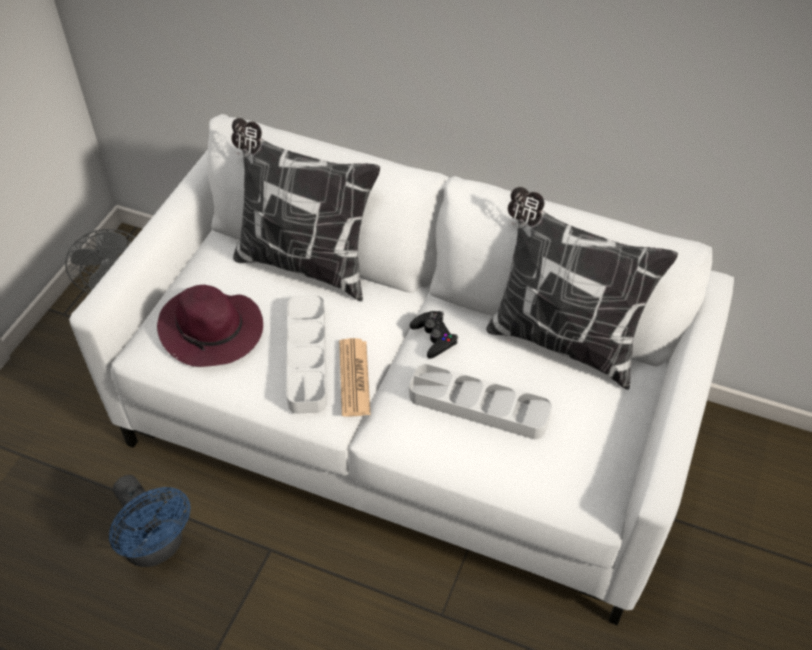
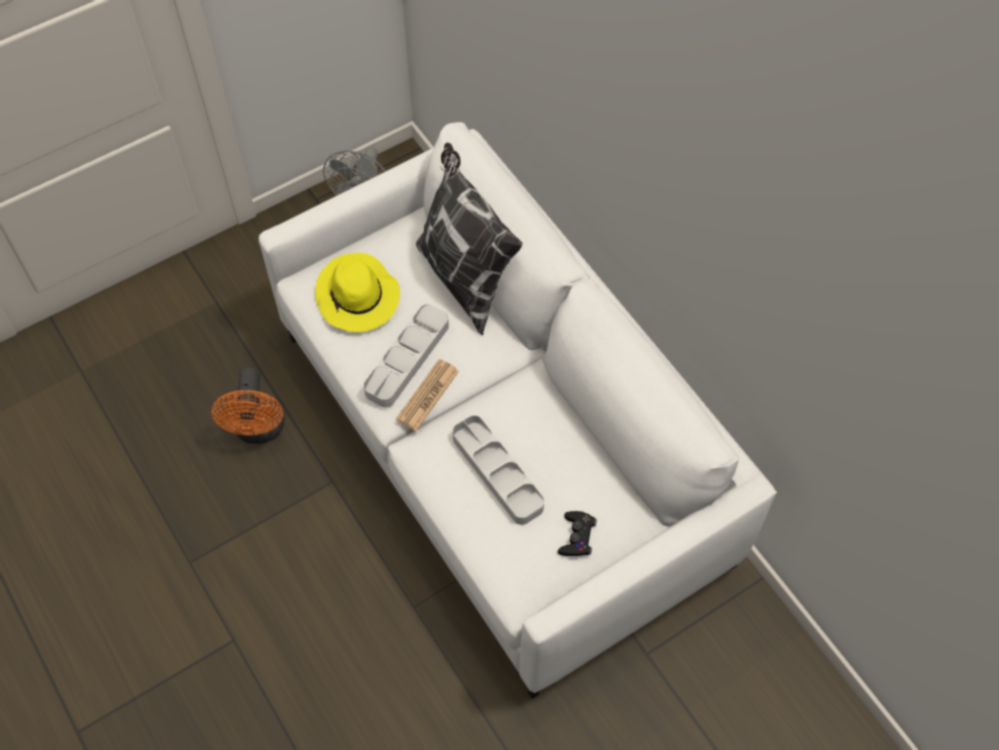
camera: 35 degrees right, 10 degrees up
(157, 547) = (259, 430): blue fan -> orange fan
(212, 331) = (358, 297): purple hat -> yellow hat
(434, 337) = (511, 398): black game controller -> black game controller (577, 537)
(562, 341) = (605, 459): pillow -> none

